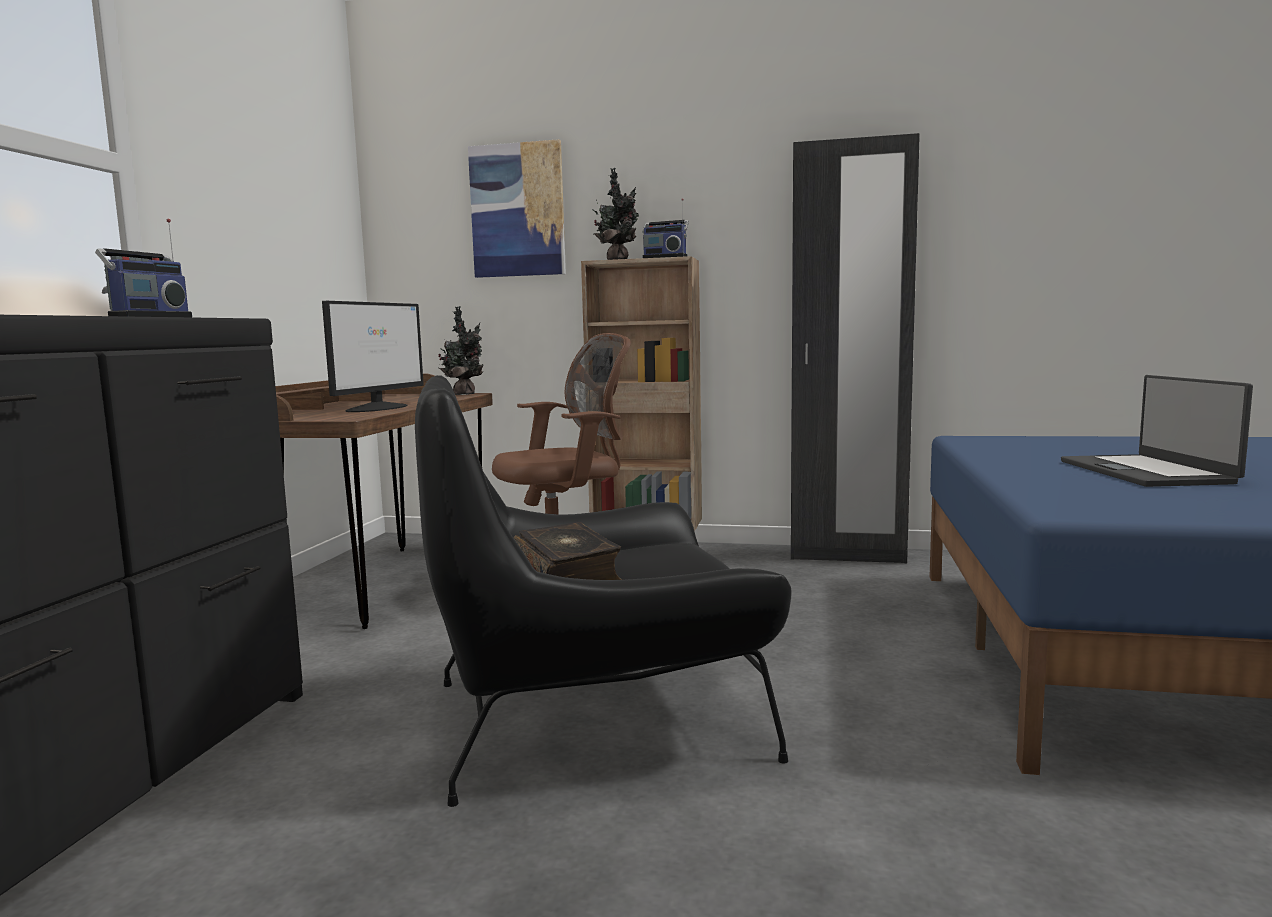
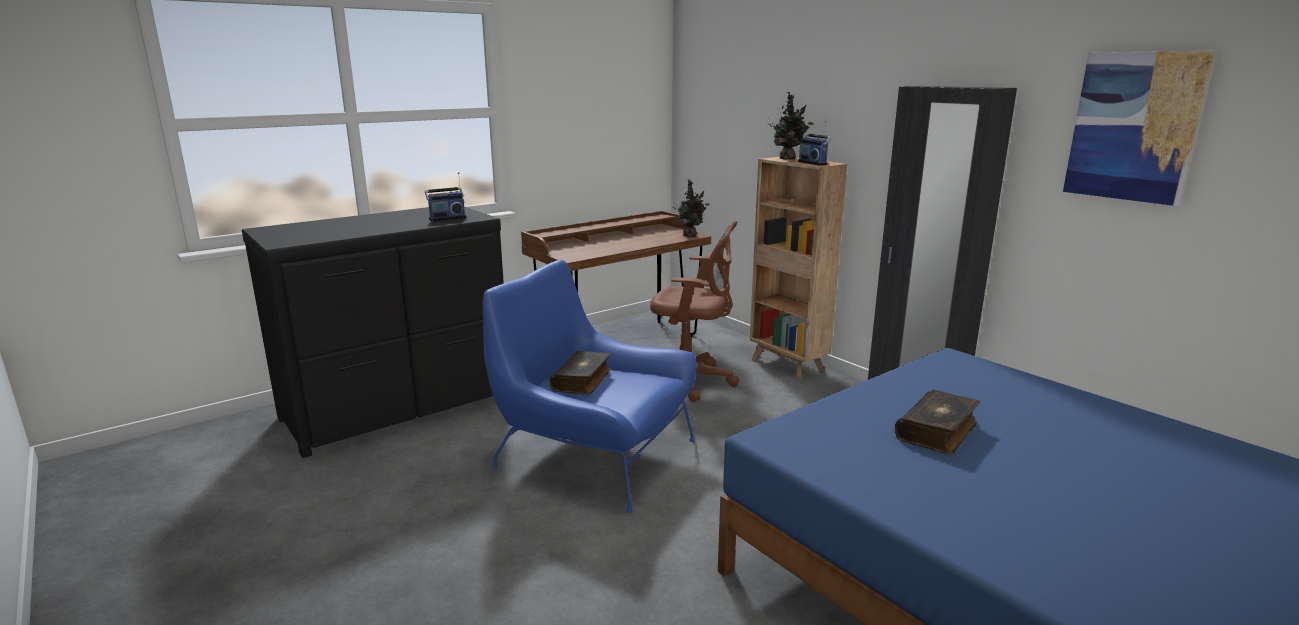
camera: 40 degrees right, 10 degrees up
(378, 408) = (609, 247): monitor -> none
(517, 210) = (749, 108): picture -> picture (1133, 127)
(594, 716) = (594, 455): black armchair -> blue armchair
(1146, 472) = (938, 431): laptop -> book

